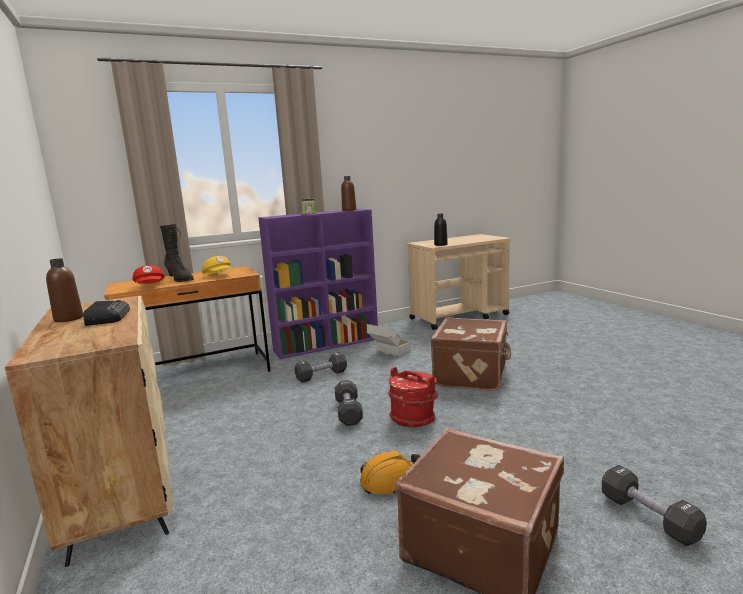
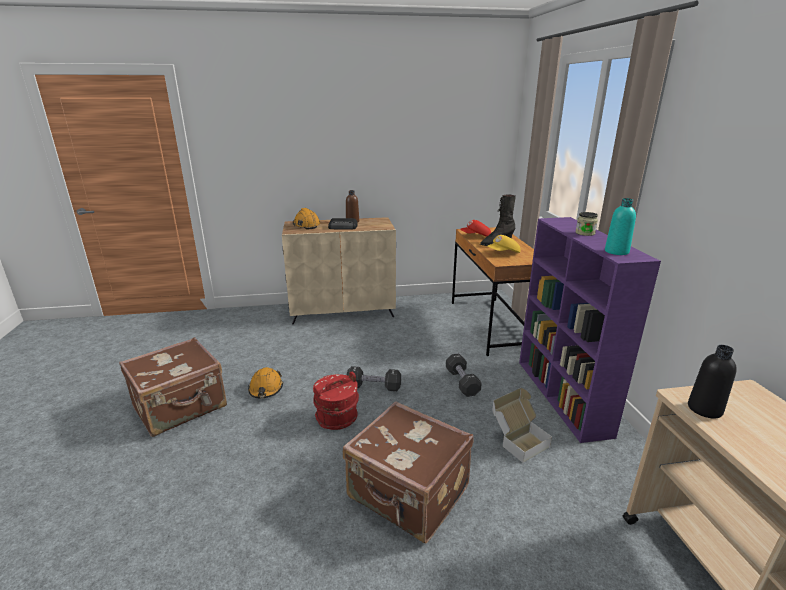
camera: 105 degrees right, 10 degrees up
(69, 341) = (306, 225): none -> orange hard hat
(349, 210) = (616, 252): brown bottle -> turquoise bottle
(648, 517) = (108, 492): black dumbbell -> none

